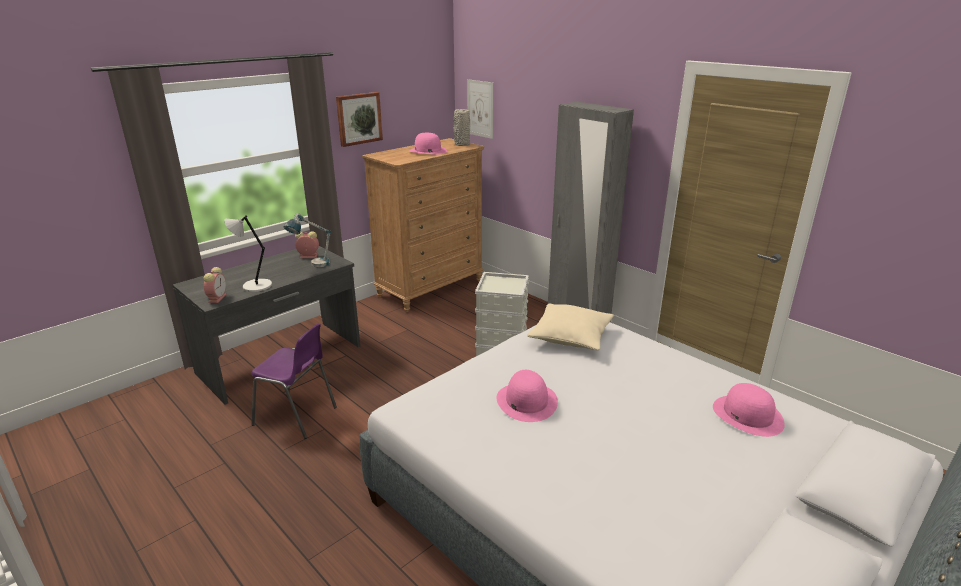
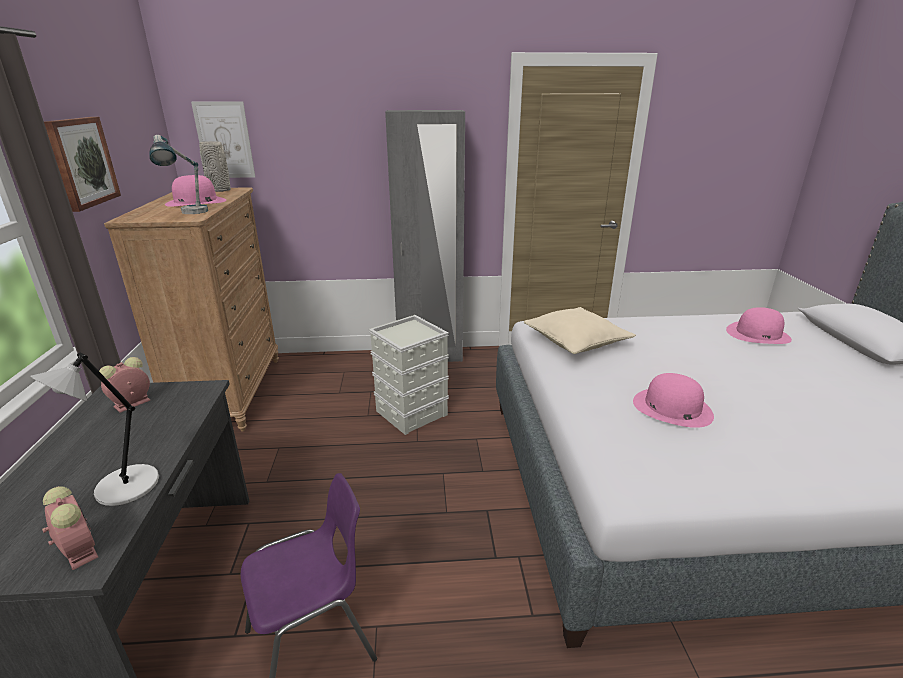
camera: 50 degrees left, 0 degrees up
(312, 265) = (167, 411): table lamp -> table lamp (188, 214)

